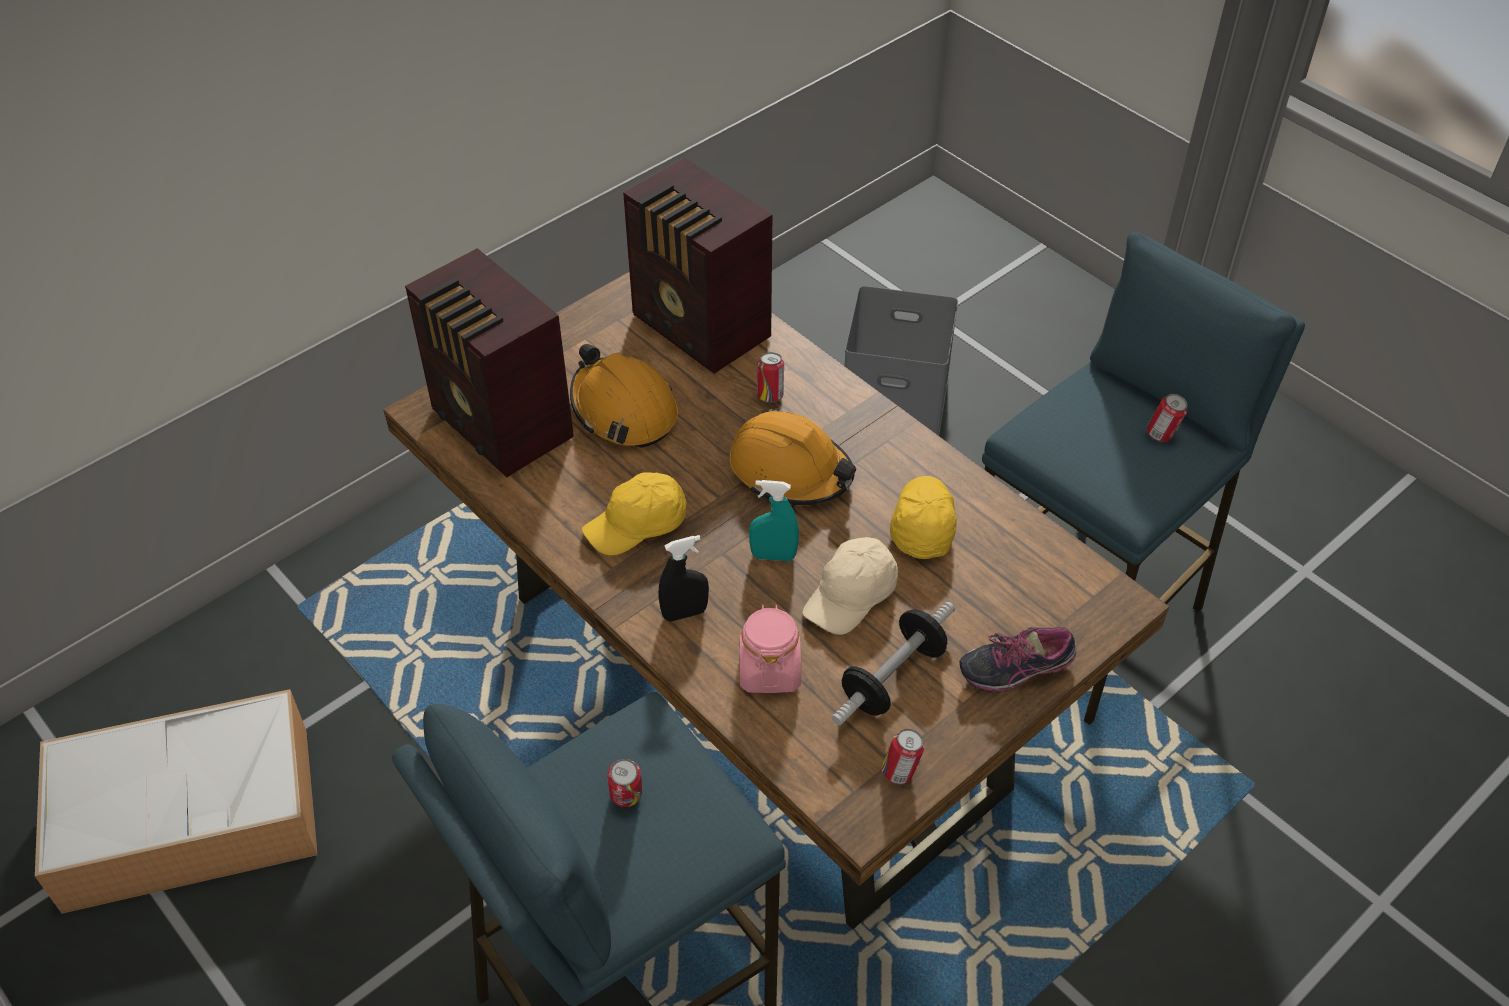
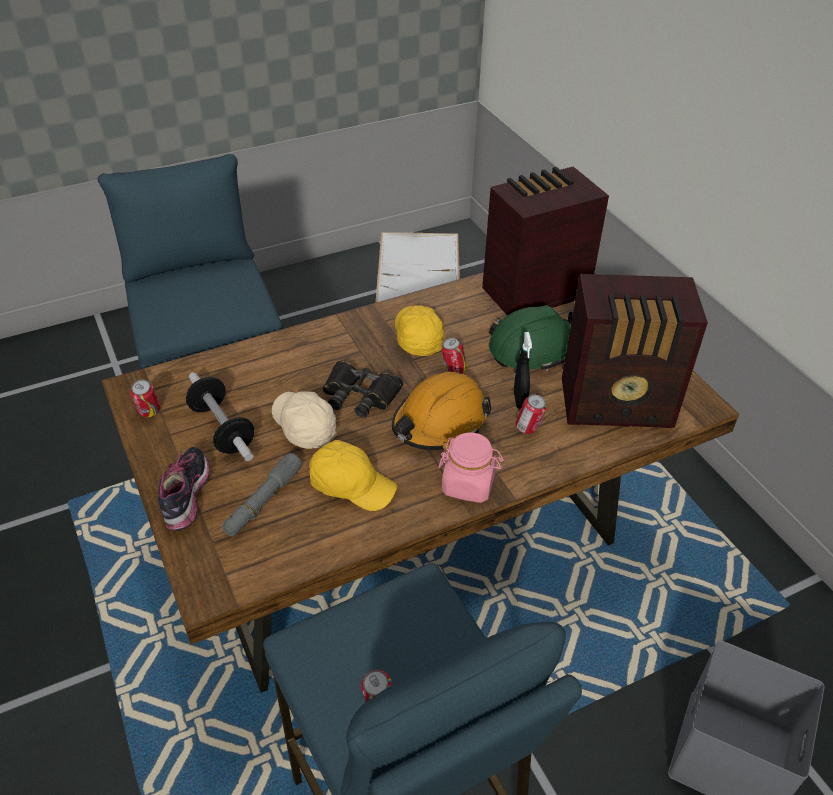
camera: 105 degrees right, 5 degrees down
(623, 410) = (534, 348): orange hard hat -> green hard hat
(626, 798) = (208, 295): can -> can (453, 372)
(684, 613) = (331, 344): black spray bottle -> black spray bottle (519, 400)
(701, 329) = (619, 405): radio -> radio turned 150 degrees counterclockwise
(769, 670) = (264, 372): pink jar -> pink jar (468, 484)
(773, 556) = (360, 395): turquoise spray bottle -> black binoculars
(983, 596) = (263, 501): none -> grey flashlight

